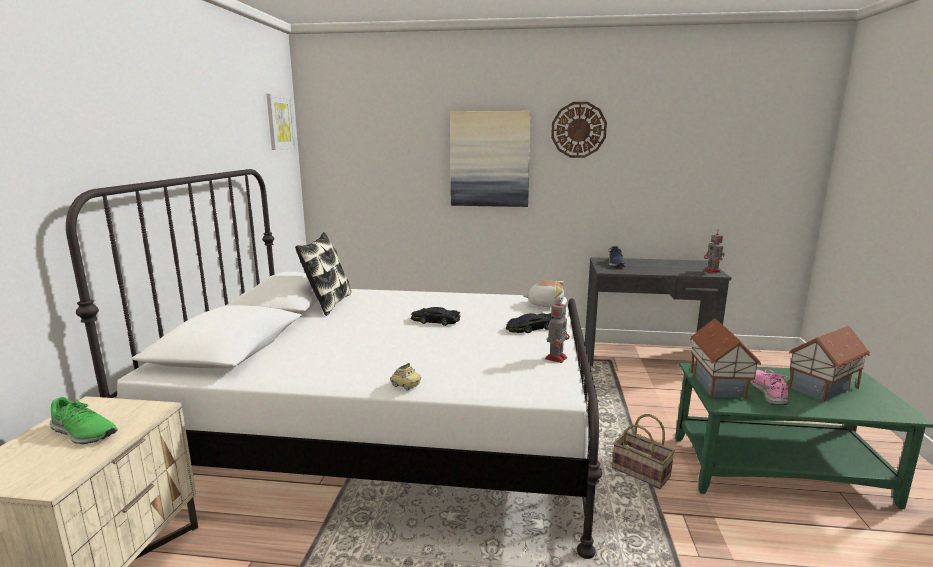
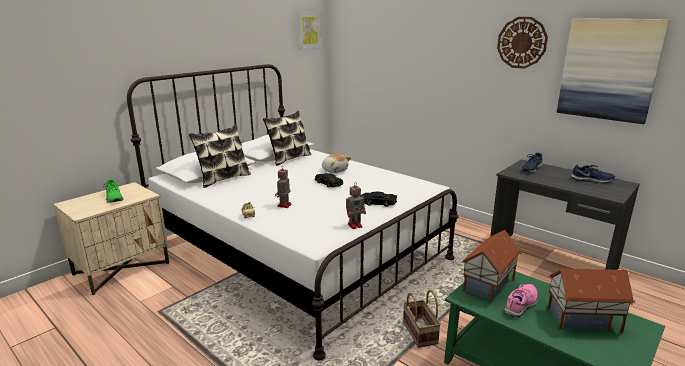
camera: 35 degrees right, 5 degrees up
(273, 349) = (223, 179): none -> pillow
(489, 159) = (448, 64): picture -> picture (608, 69)
(545, 304) = (420, 189): plush toy -> plush toy (335, 170)
(675, 264) = (592, 180): none -> blue shoe
(713, 271) = (615, 194): toy robot -> toy robot (284, 205)

